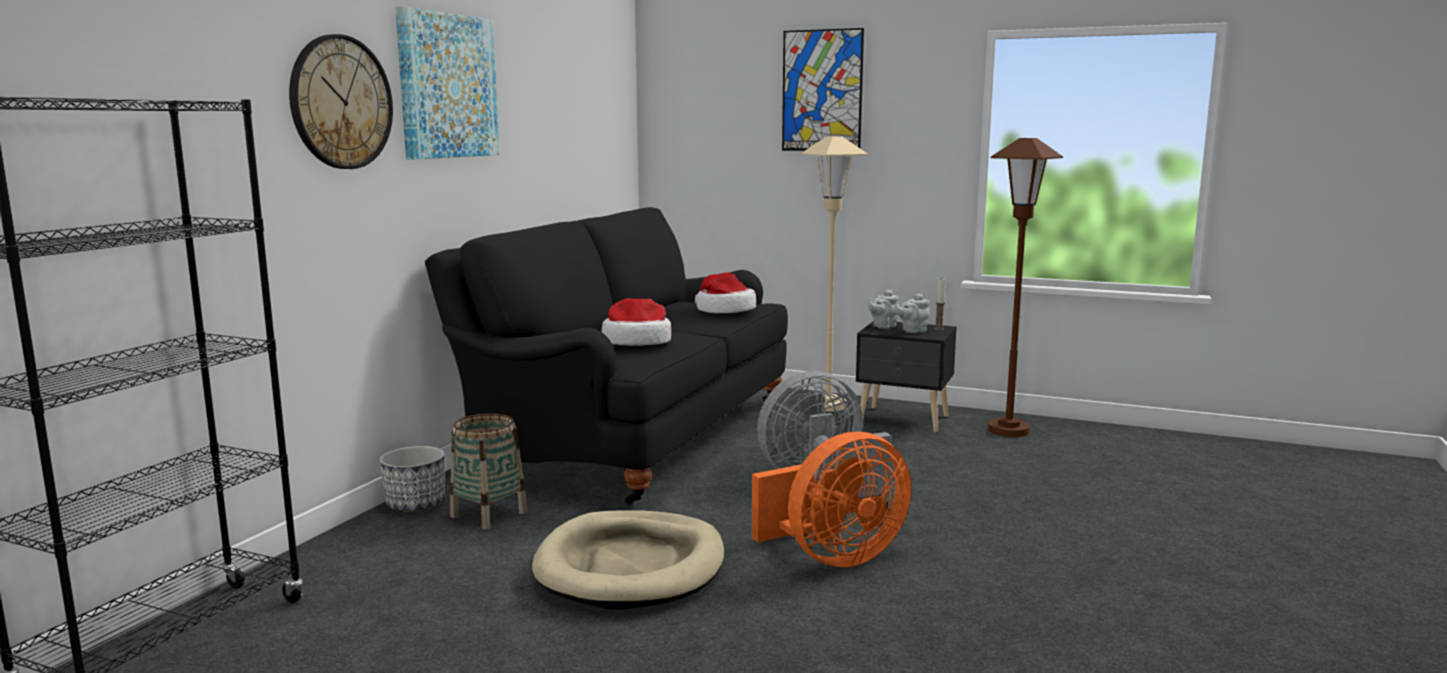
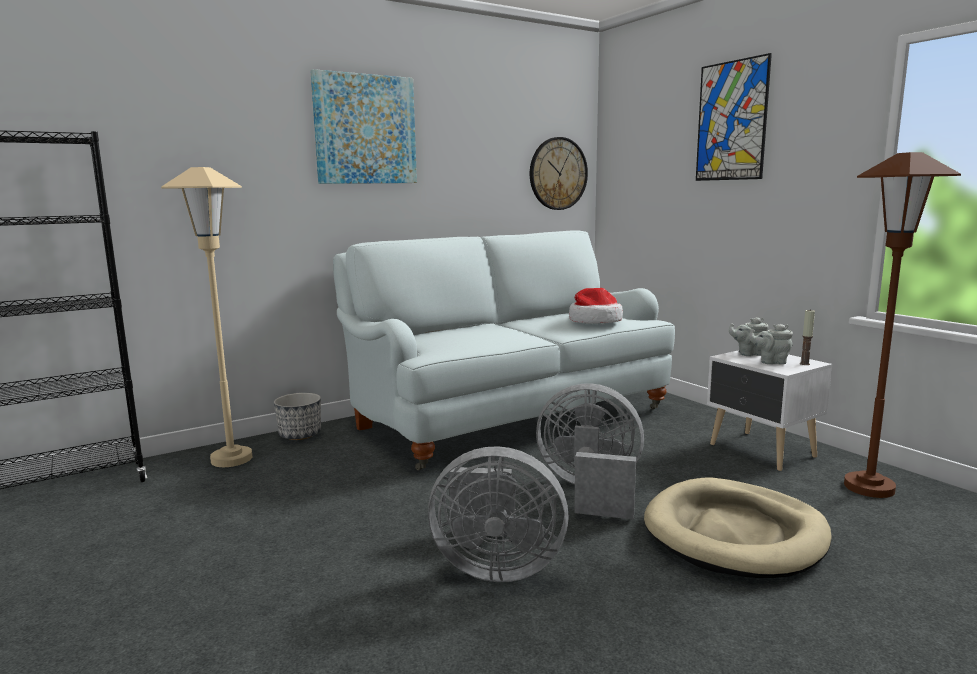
camera: 35 degrees right, 0 degrees up
(341, 102) = (254, 141): wall clock -> wall clock (558, 173)
(489, 514) = (326, 453): basket -> none
(631, 566) = (341, 521): beige dog bed -> beige dog bed (735, 534)
(632, 435) = (507, 416): black sofa -> white sofa
(637, 342) = (467, 337): hat -> none
(827, 406) = (704, 423): beige floor lamp -> beige floor lamp (232, 459)
(834, 557) = (495, 567): orange fan -> grey fan
(904, 420) = (762, 451): black nightstand -> white nightstand

